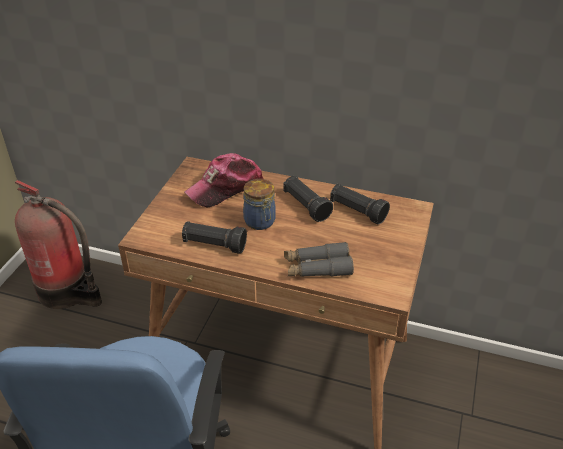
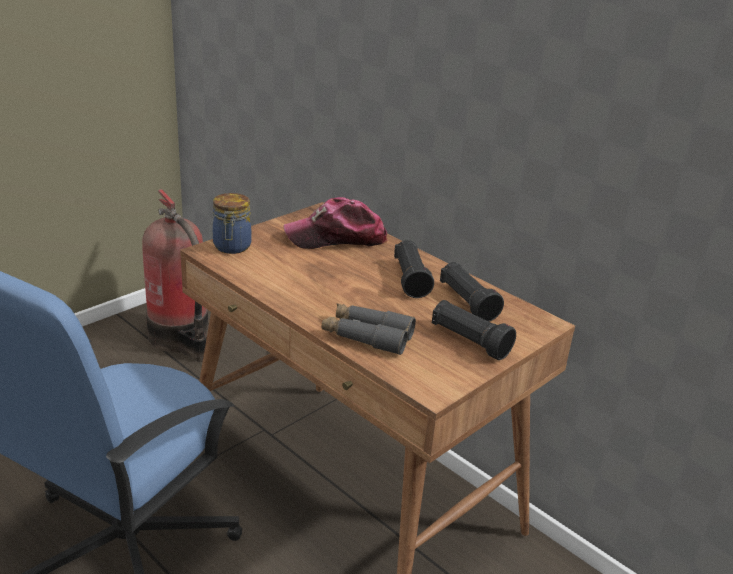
camera: 25 degrees right, 10 degrees down
(214, 245) = (274, 280): black flashlight -> black flashlight (469, 341)
(260, 222) = (344, 277): jar -> jar (232, 247)

